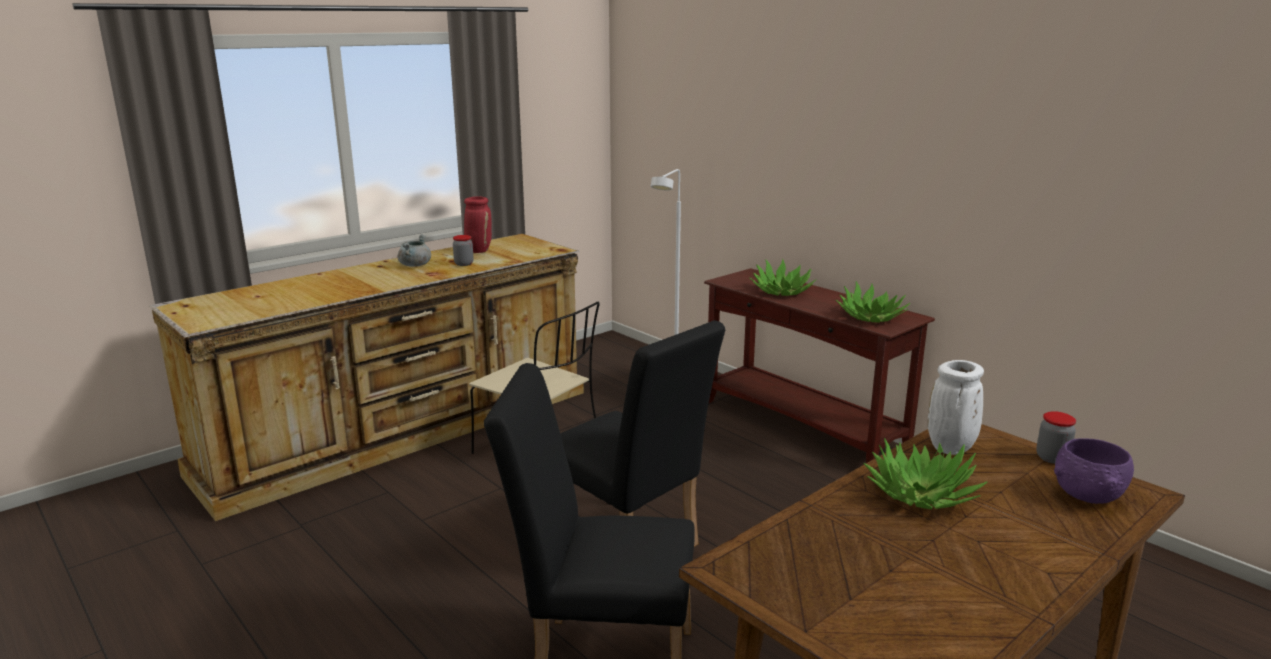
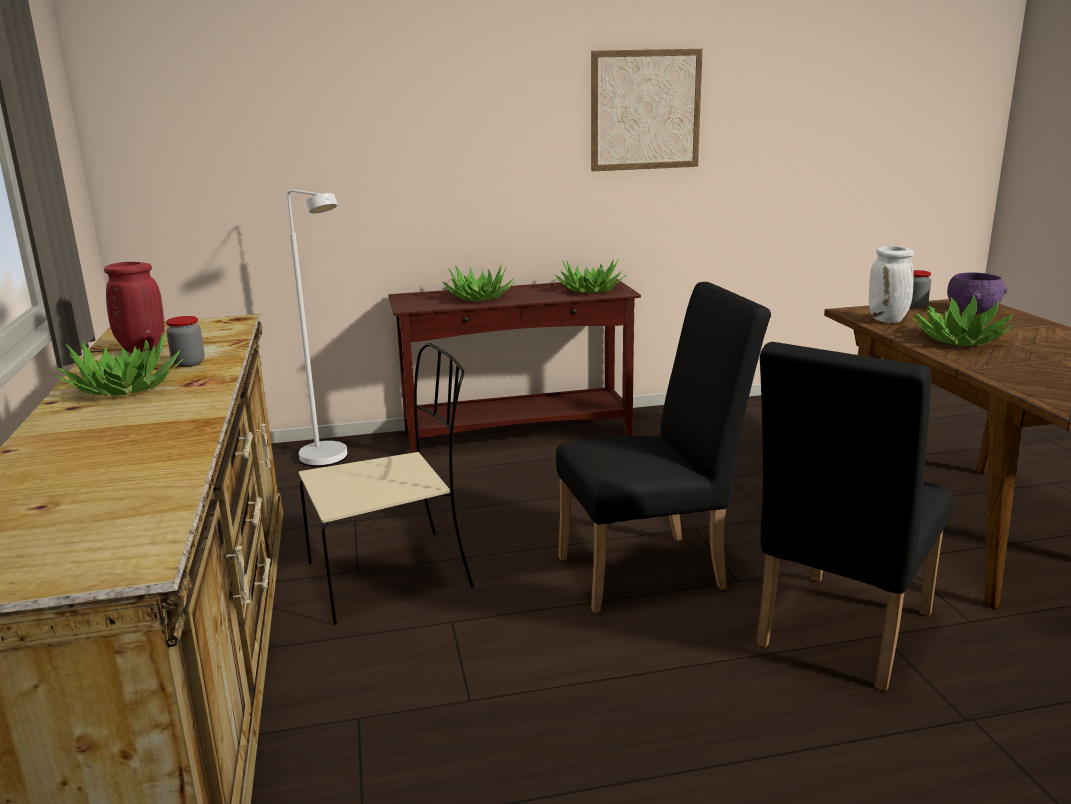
camera: 60 degrees left, 0 degrees up
(415, 265) = (125, 387): grey cooking pot -> potted plant
(988, 146) = (645, 108): none -> picture

